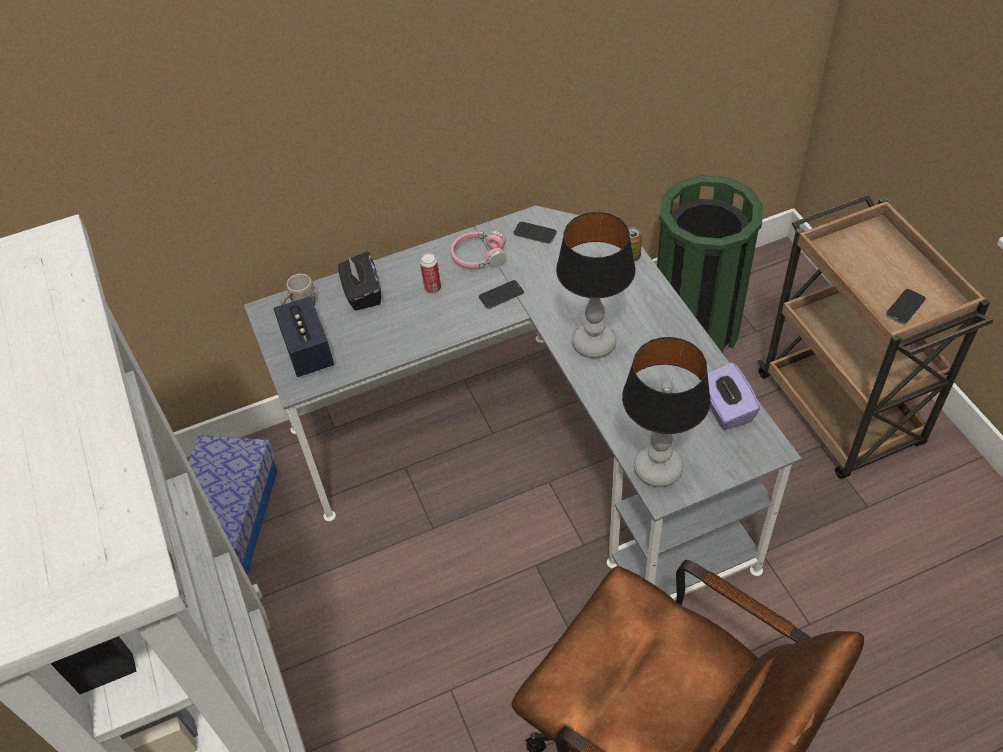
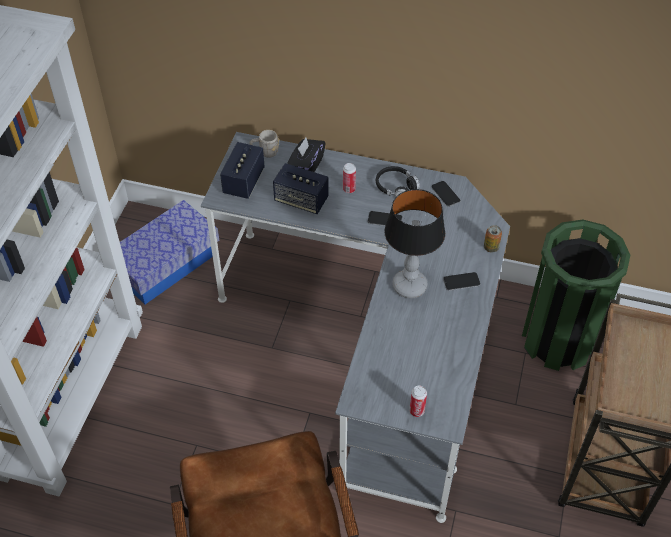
camera: 35 degrees right, 0 degrees up
(393, 330) = (301, 200): none -> speaker
(478, 256) = (396, 187): pink headphones -> black headphones
(657, 469) = (367, 386): table lamp -> none
(725, 409) = (447, 381): purple tissue box -> none
(729, 459) = (416, 411): none -> can
(905, 307) = (635, 400): phone -> phone (461, 282)

